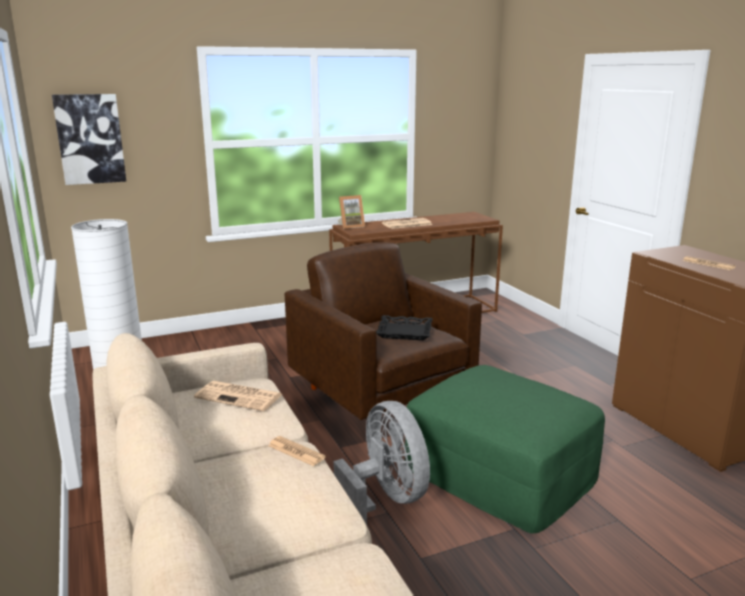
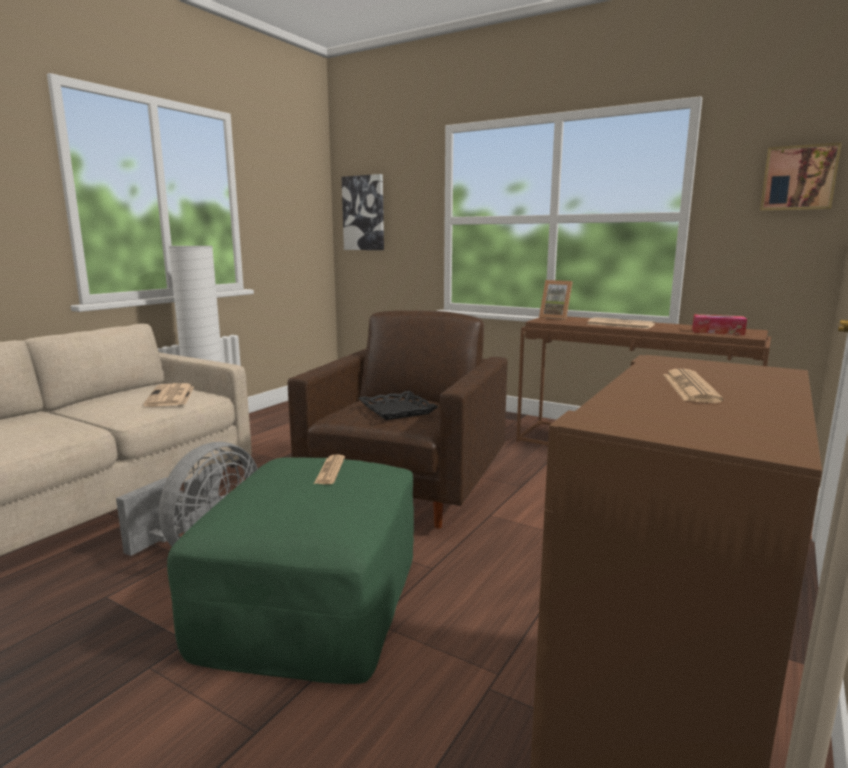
camera: 55 degrees right, 5 degrees down
(296, 452) = (73, 430): newspaper -> newspaper (330, 470)
(465, 219) = (717, 332): none -> tissue box
(471, 110) = (799, 178): none -> picture

